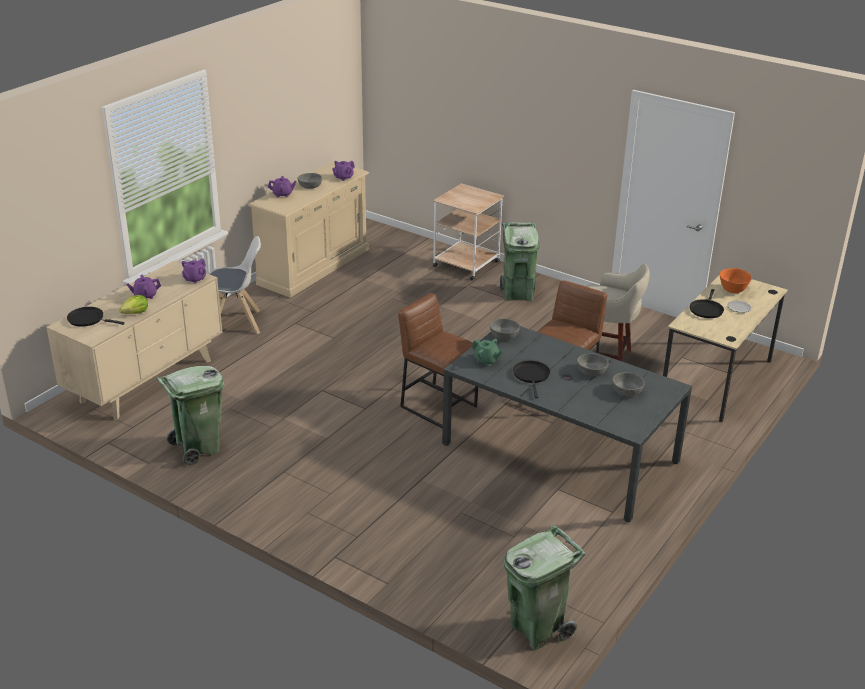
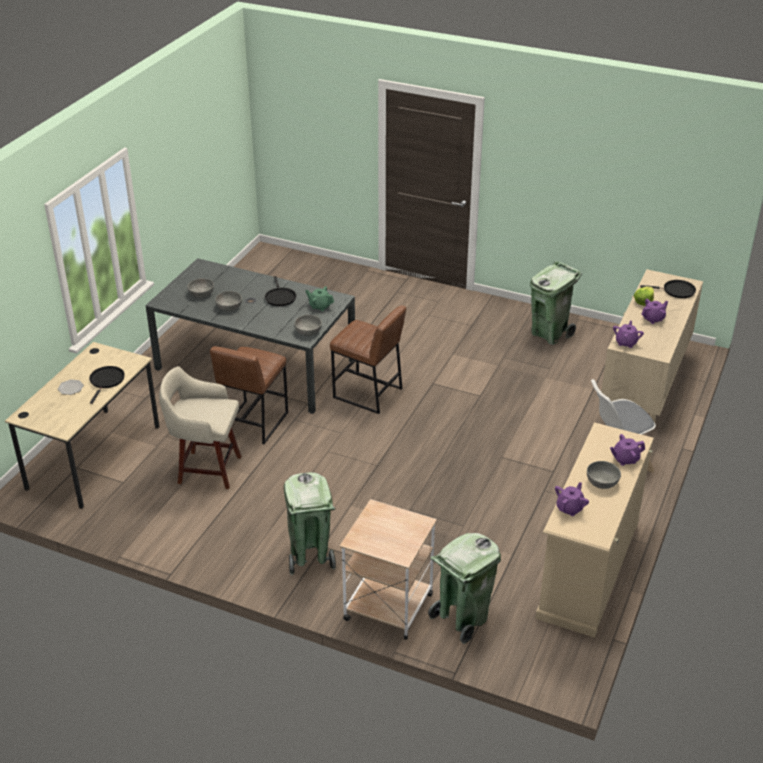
camera: 170 degrees right, 5 degrees up
(537, 629) = (269, 259): green trash can -> green trash can (462, 618)
(733, 290) = (67, 411): orange bowl -> none

